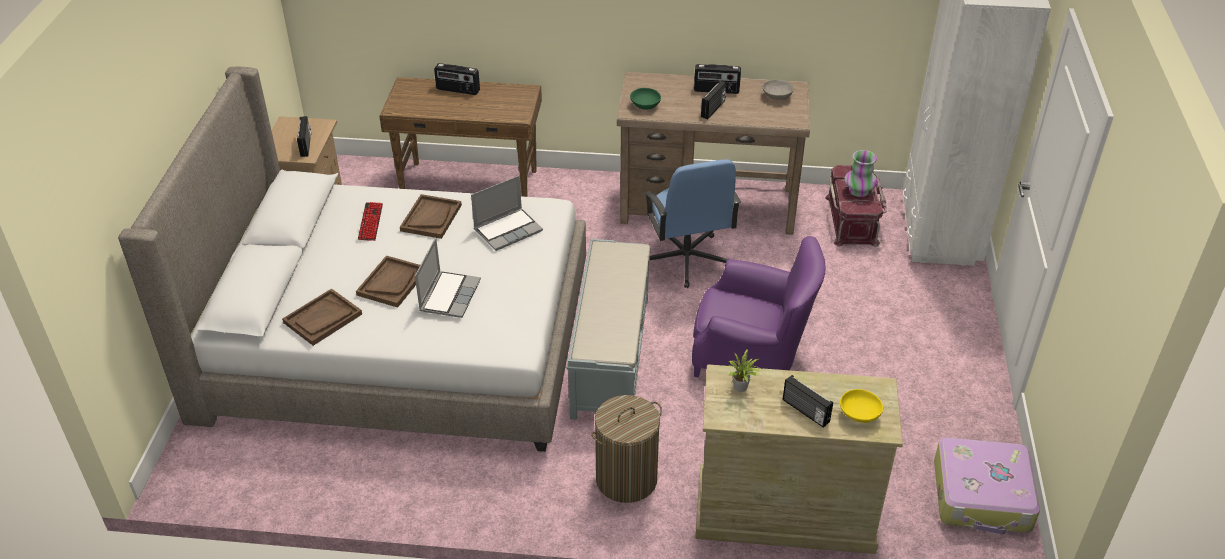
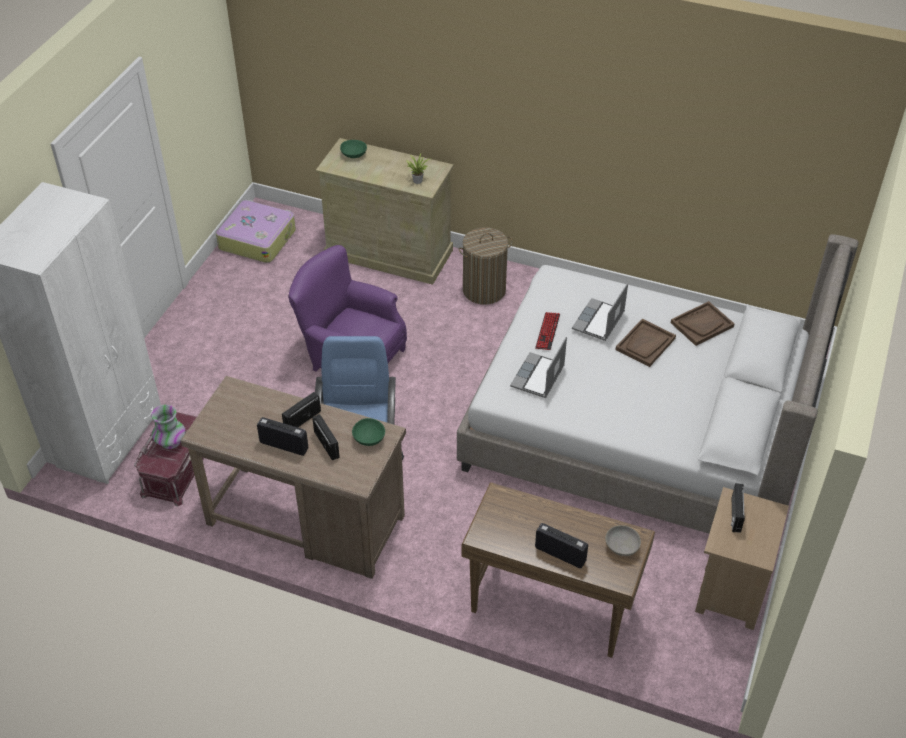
camera: 165 degrees left, 5 degrees up
(370, 222) = (664, 411): keyboard -> keyboard (547, 332)
(431, 218) = (607, 405): brown tray -> none
(508, 229) = (538, 377): laptop -> laptop turned 45 degrees counterclockwise
(611, 355) = (463, 379): grey bench -> none
(777, 97) = (228, 423): grey bowl -> grey bowl (622, 546)
(805, 411) = (385, 161): radio -> radio (327, 444)
(859, 414) = (353, 155): yellow bowl -> green bowl

